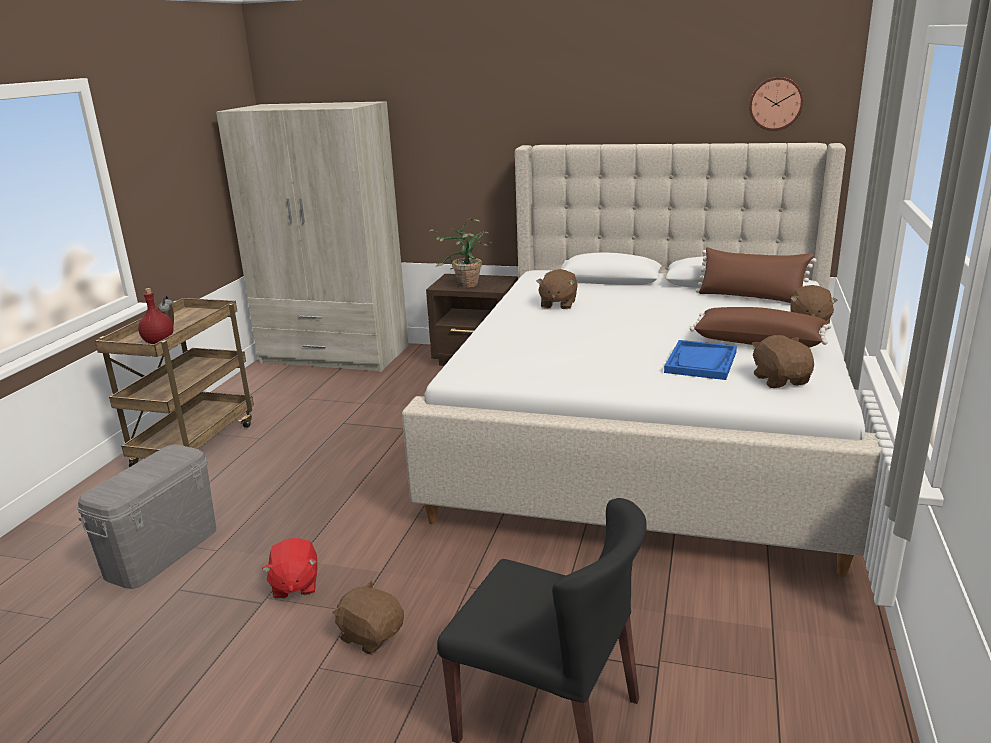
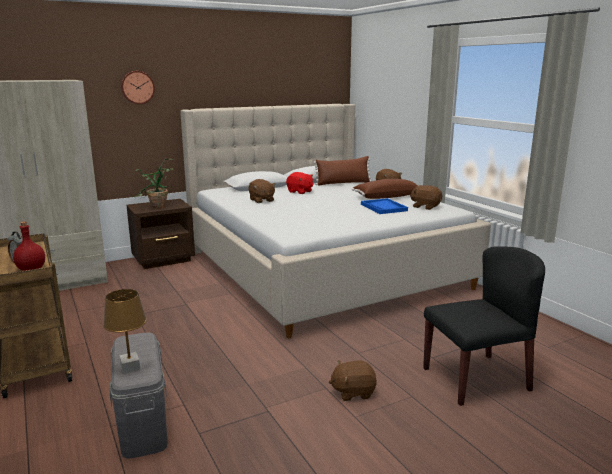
camera: 45 degrees left, 5 degrees down
(120, 482) = (129, 366): none -> brown table lamp
(294, 585) = (270, 394): red plush toy -> red plush toy (300, 192)
(775, 103) = (315, 83): wall clock -> wall clock (137, 87)

